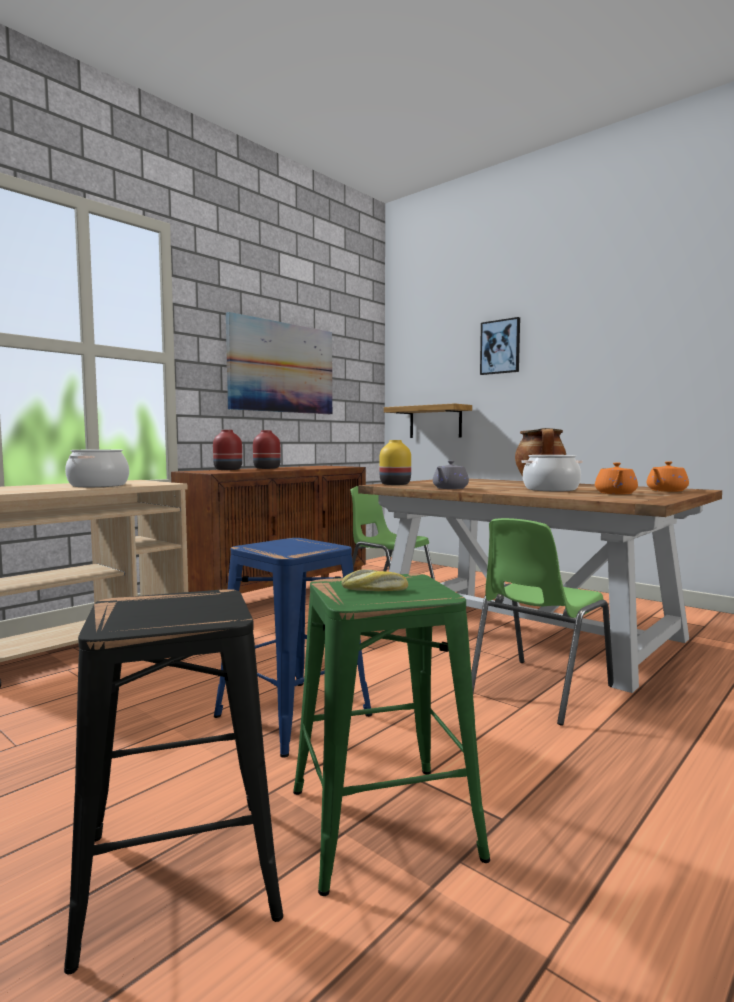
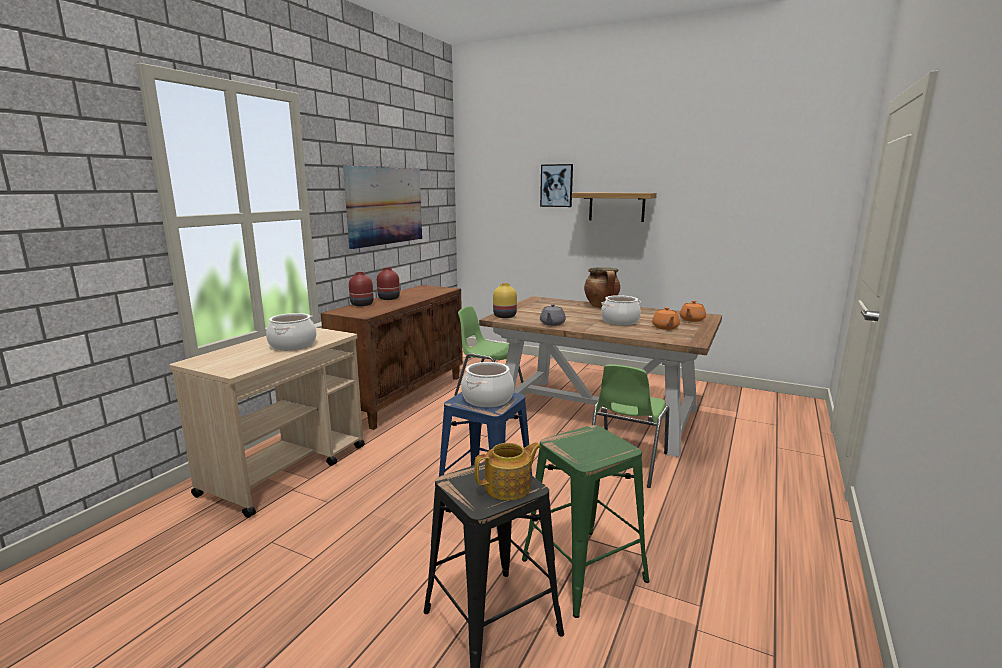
camera: 15 degrees left, 10 degrees up
(190, 614) = (509, 487): none -> teapot
(294, 546) = (487, 399): none -> cooking pot
(374, 590) = (585, 447): bread -> none
(435, 422) = (502, 240): shelf -> shelf (616, 206)

